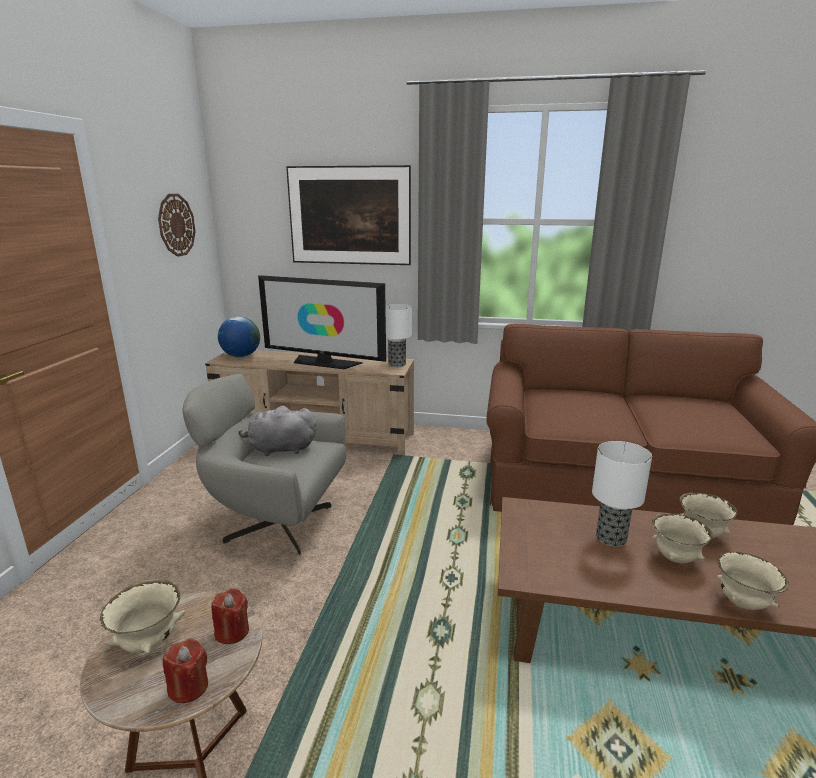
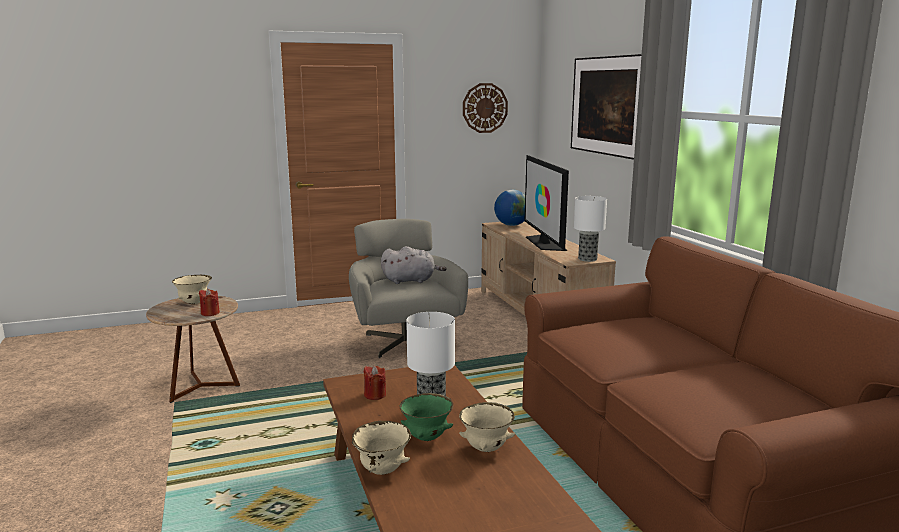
camera: 60 degrees right, 5 degrees down
(189, 687) = (171, 316): red candle -> red candle (375, 395)
(279, 449) = (411, 280): grey plush toy -> grey plush toy turned 120 degrees clockwise
(675, 558) = (427, 438): beige bowl -> green bowl

